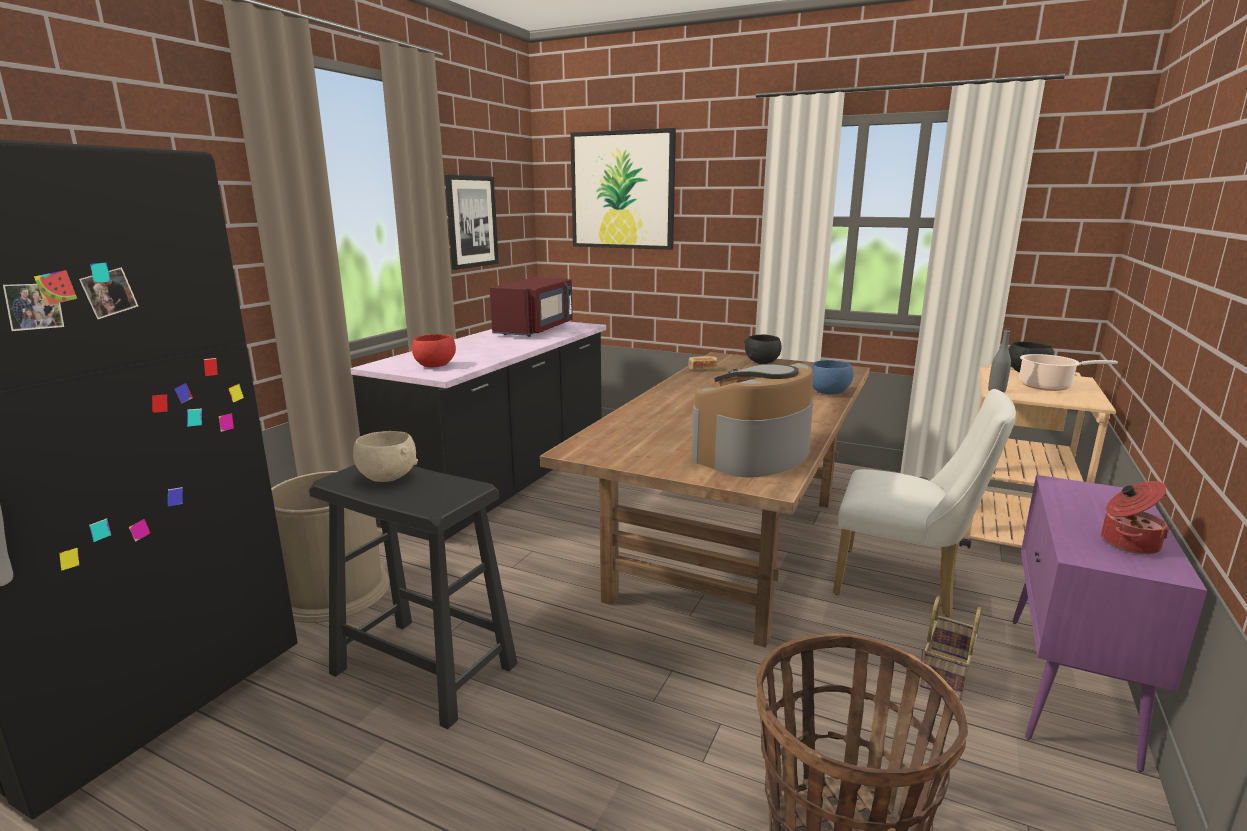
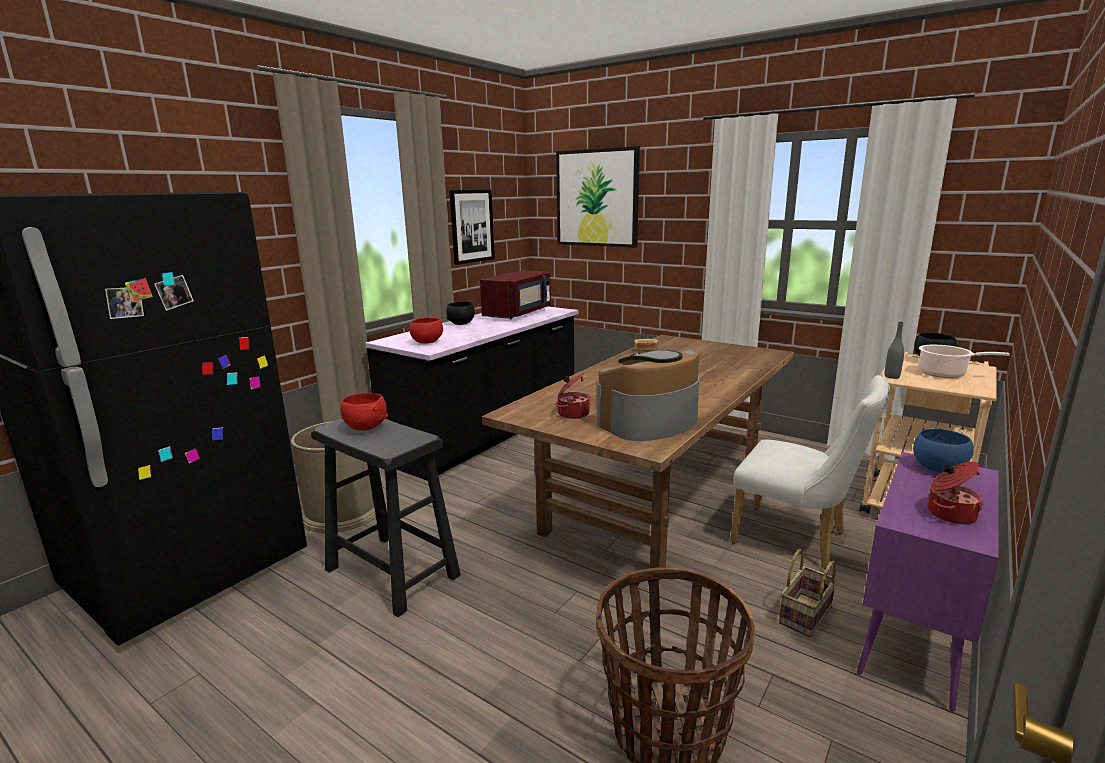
camera: 10 degrees right, 0 degrees up
(387, 477) = (365, 427): beige bowl -> red bowl
(654, 447) = (572, 413): none -> cooking pot
(762, 362) = (700, 344): black bowl -> black bowl (461, 323)
(828, 393) = (743, 373): blue bowl -> blue bowl (938, 468)

